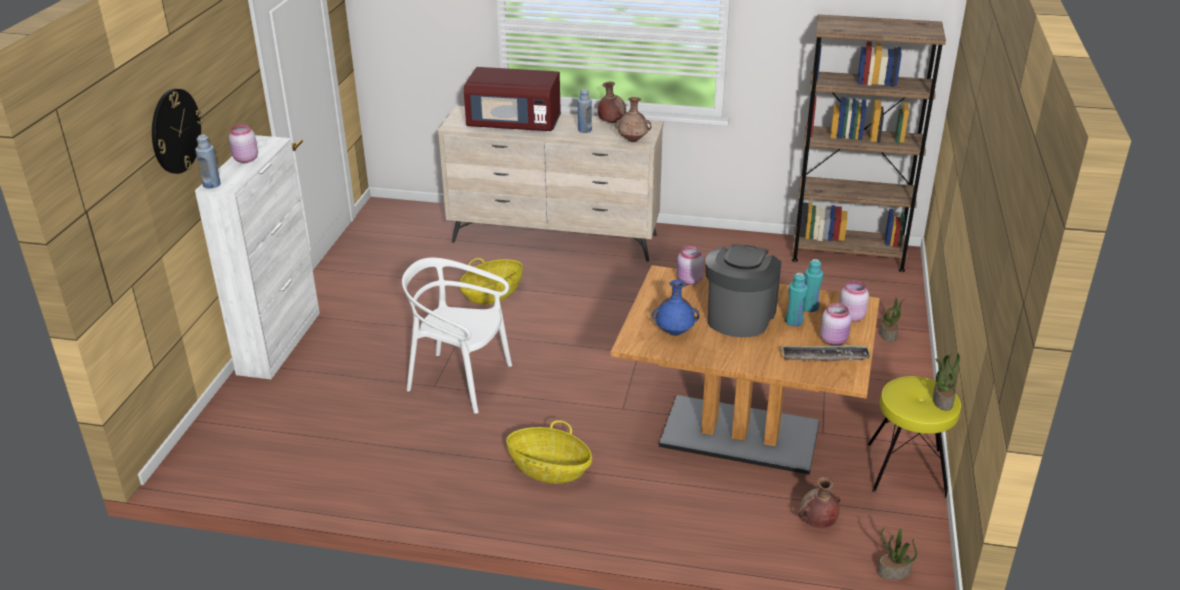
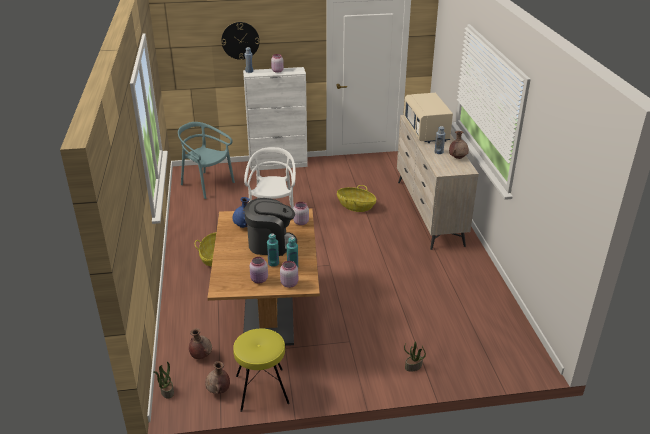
camera: 70 degrees right, 0 degrees up
(276, 443) = (207, 184): none -> turquoise chair
(514, 124) = (426, 132): red microwave -> beige microwave
(633, 140) = (439, 168): brown vase -> brown vase (218, 390)
(824, 357) = (239, 278): tray -> none
(847, 254) = (512, 334): brown bookcase -> none
(942, 401) = (257, 353): potted plant -> none

